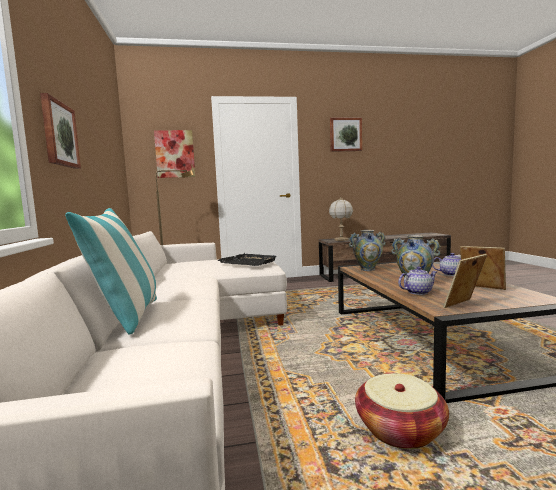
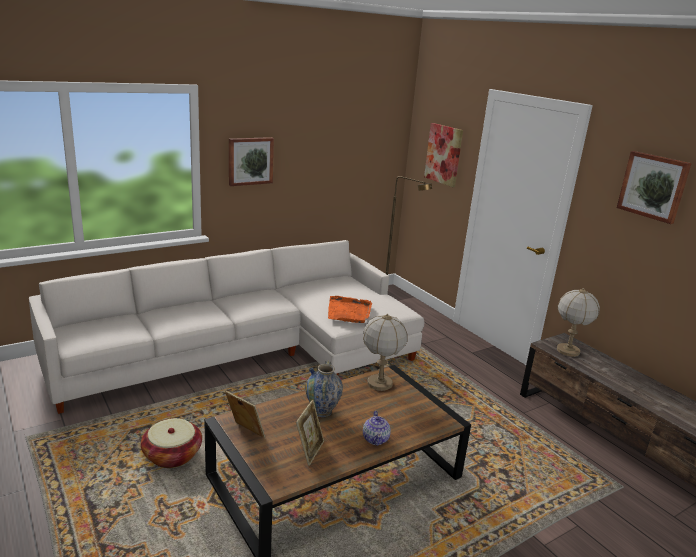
camera: 65 degrees right, 15 degrees up
(127, 317) = (177, 305): pillow -> none
(248, 262) = (349, 311): black tray -> orange tray
(367, 269) = (380, 383): vase -> table lamp
(418, 292) = (284, 412): teapot -> none

